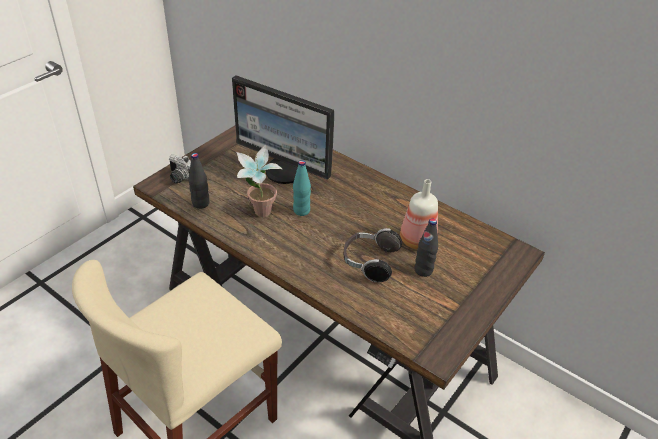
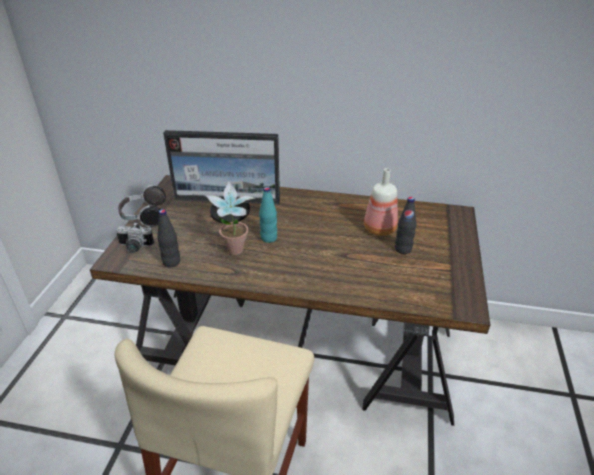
camera: 25 degrees left, 5 degrees down
(369, 262) = (357, 258): headphones -> headphones (144, 216)

